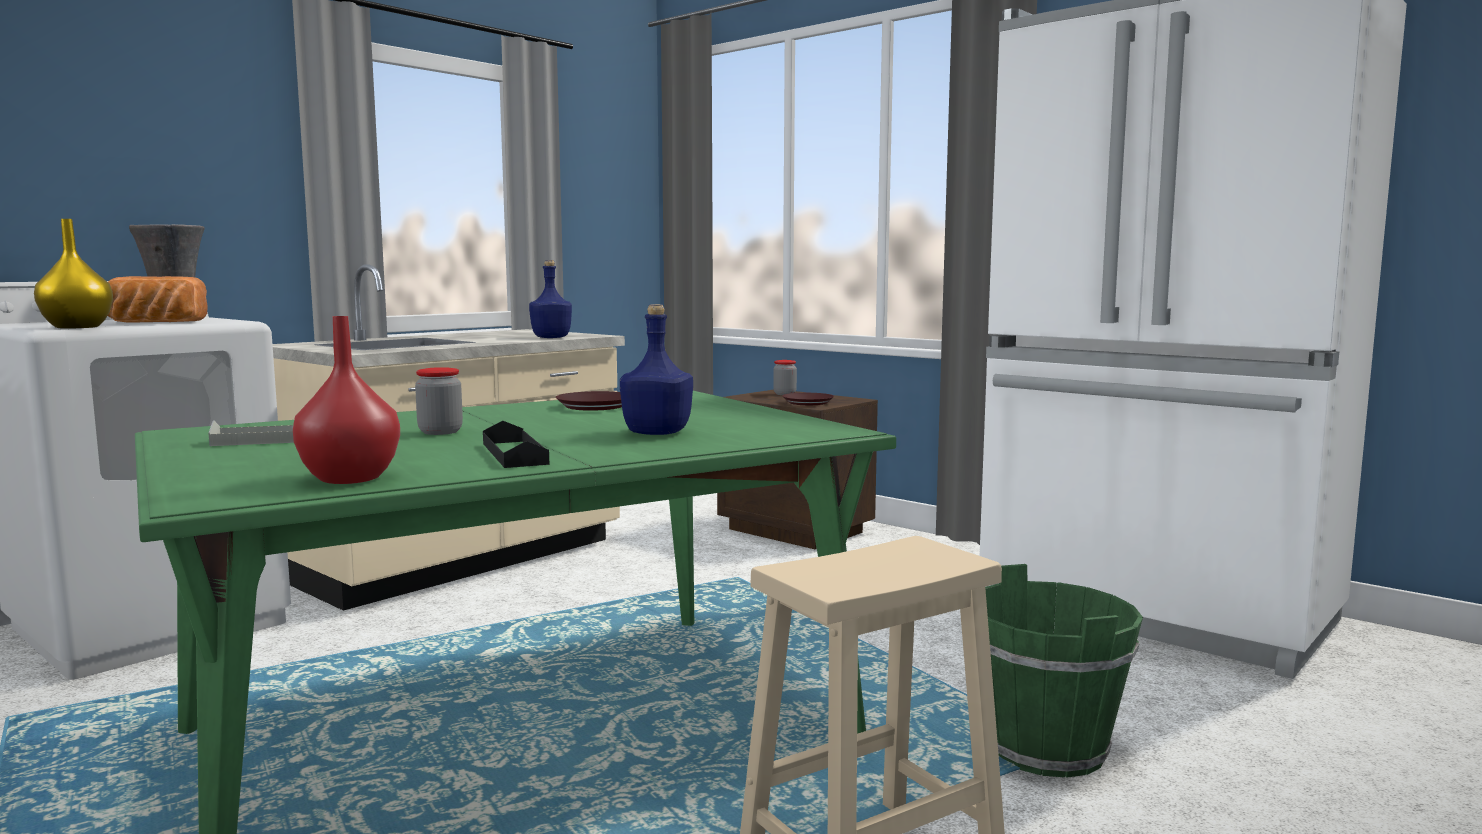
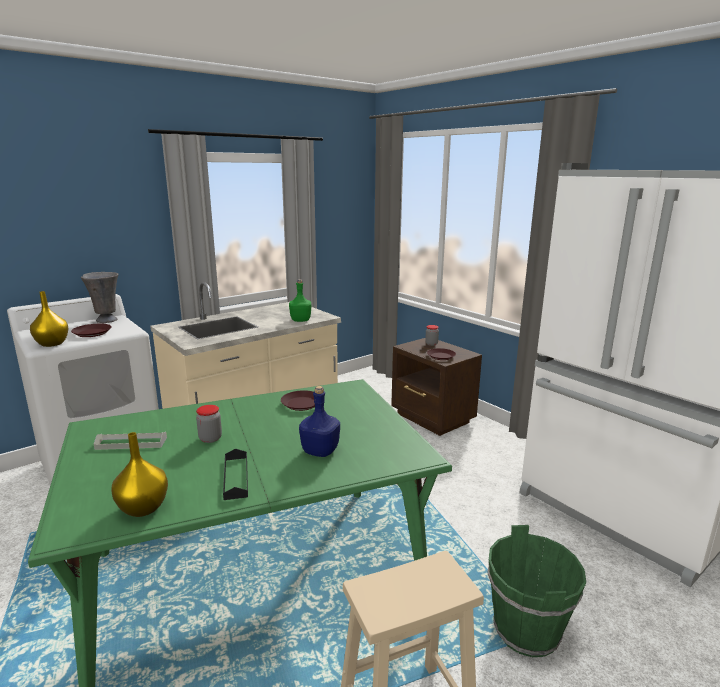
camera: 10 degrees right, 10 degrees up
(154, 322) = (92, 333): bread -> brown plate
(349, 478) = (143, 507): red vase -> yellow vase
(551, 338) = (300, 320): blue bottle -> green bottle

